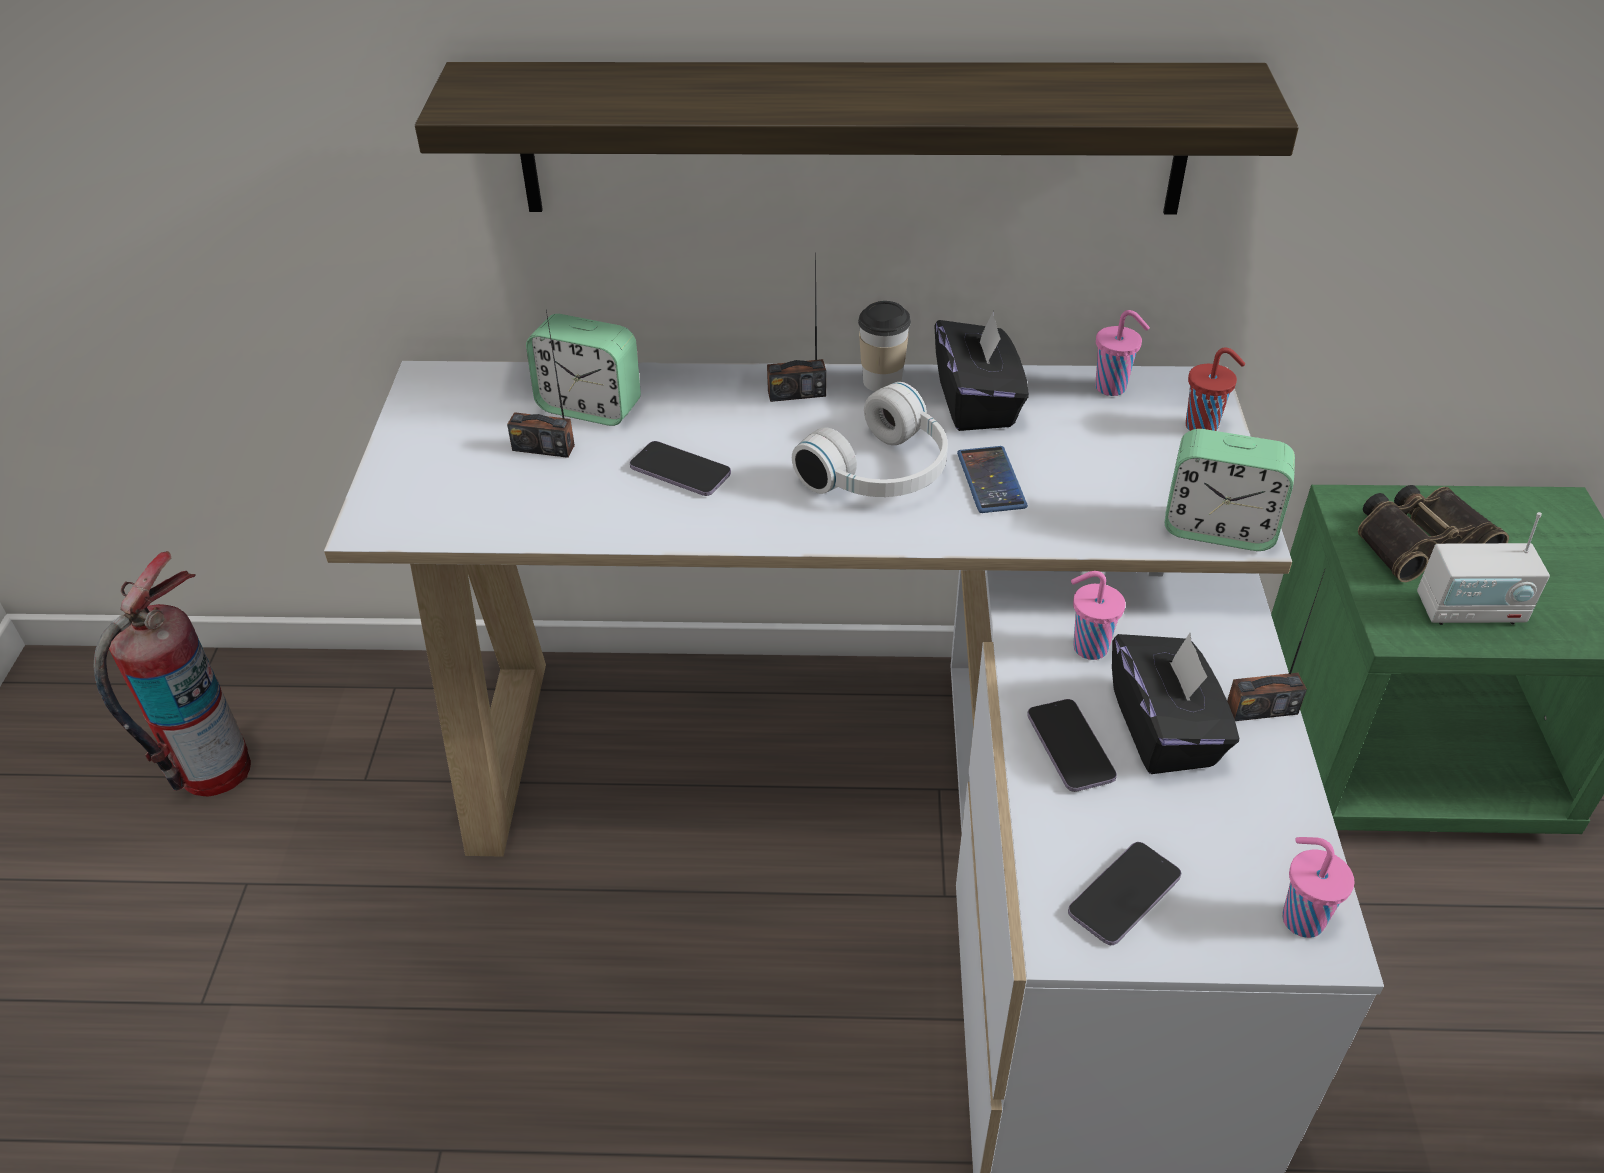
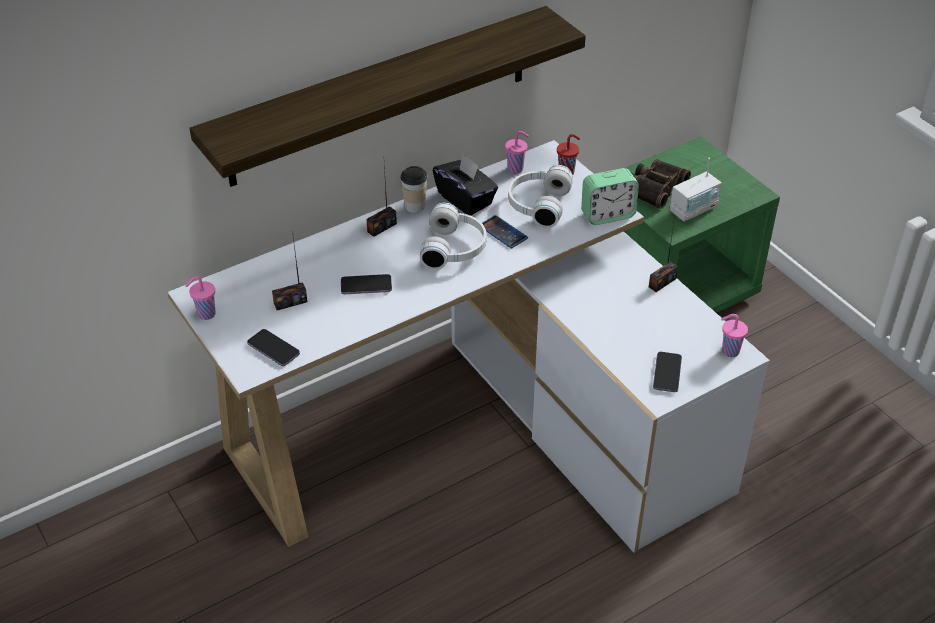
camera: 35 degrees left, 0 degrees up
(213, 770) = (106, 581): fire extinguisher -> none
(590, 407) = (291, 274): alarm clock -> none
(1070, 747) = (606, 330): phone -> phone (273, 349)
(1088, 647) = (581, 288): pink cup -> pink cup (205, 314)
(1097, 459) = (537, 204): none -> white headphones
(1164, 730) = (634, 307): black tissue box -> none

